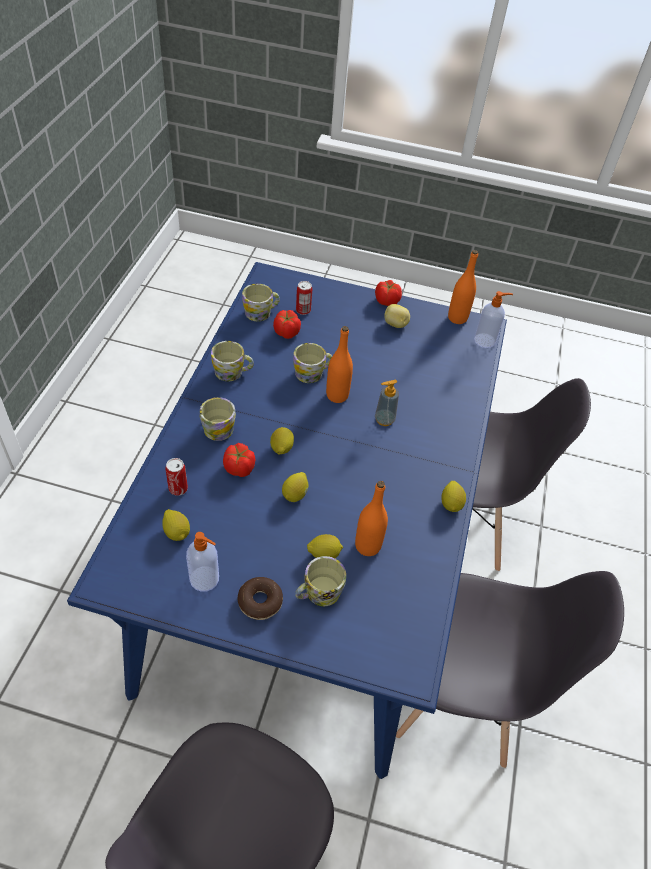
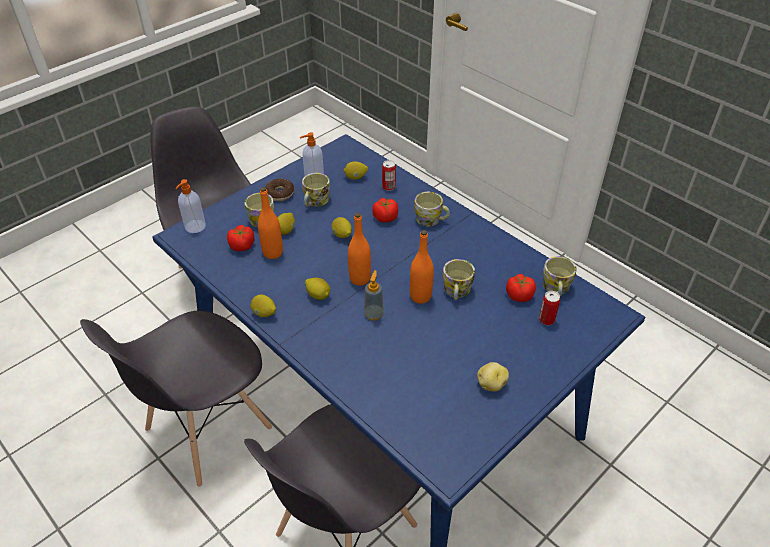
camera: 125 degrees right, 5 degrees down
(233, 372) = (485, 245): mug -> mug (315, 202)
(281, 448) = (387, 243): lemon -> lemon (318, 295)
(386, 301) = (533, 395): tomato -> tomato (242, 246)
(457, 318) = (474, 449): orange bottle -> orange bottle (360, 279)
(485, 340) = (424, 455): soap dispenser -> soap dispenser (194, 227)

